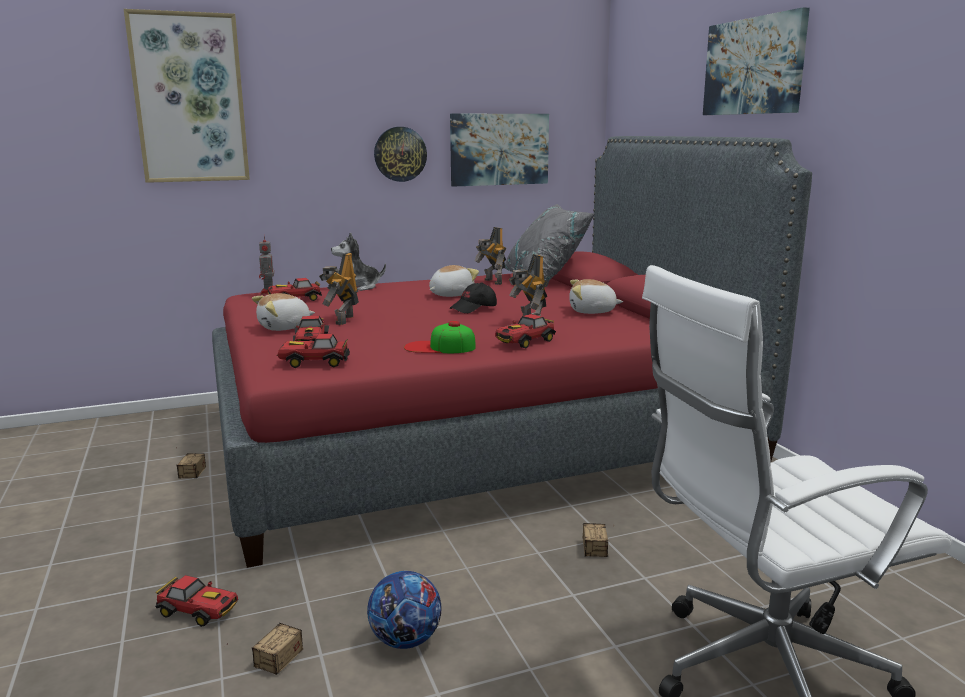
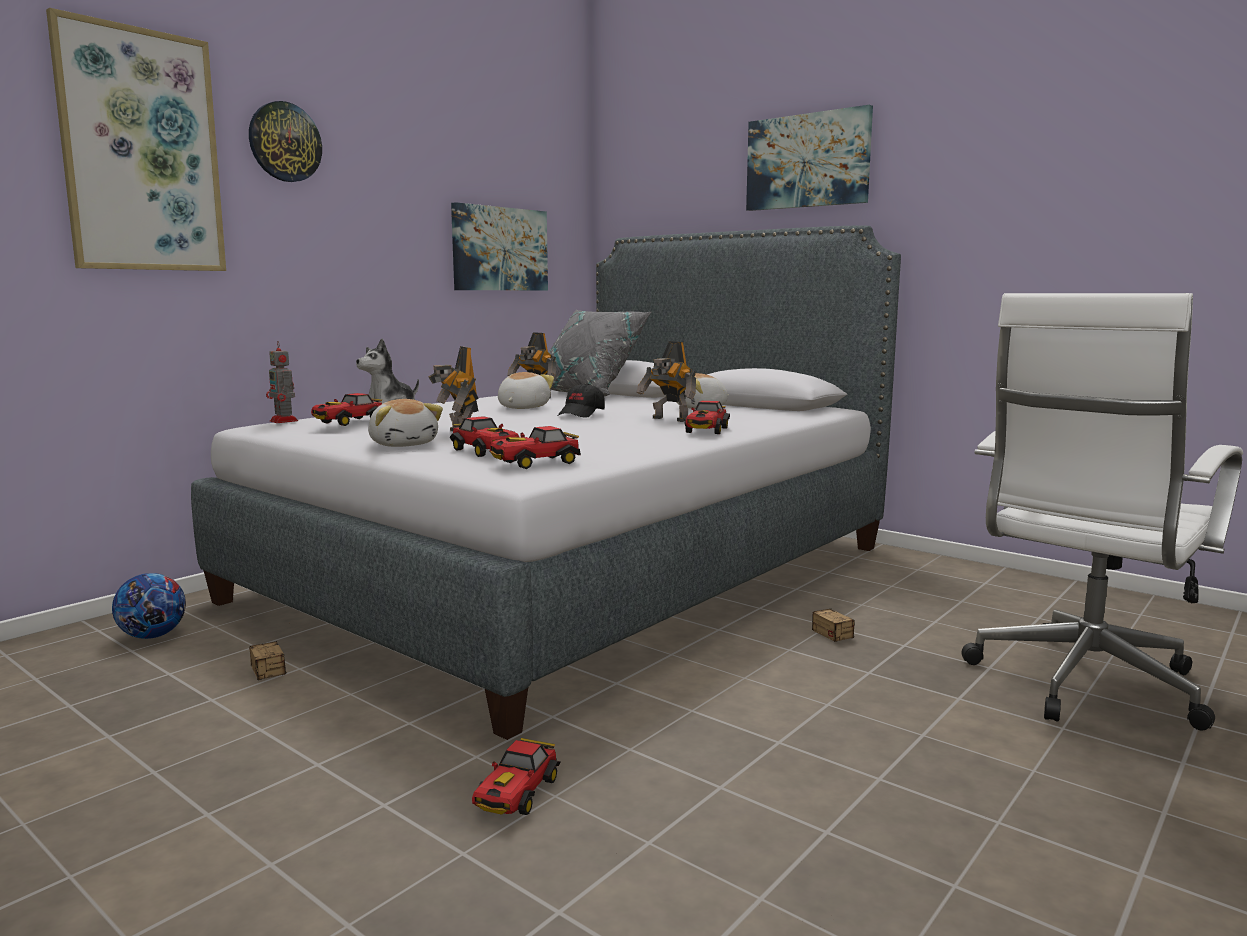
camera: 30 degrees left, 5 degrees down
(199, 611) = (516, 795): toy car -> toy car turned 120 degrees clockwise
(260, 677) = (690, 826): storage box -> none
(285, 327) = (404, 444): plush toy -> plush toy turned 60 degrees counterclockwise
(400, 154) = (400, 248): wall clock -> wall clock (285, 142)
(405, 640) = (783, 749): football -> football (152, 636)
(439, 347) = (634, 441): cap -> none
(475, 436) = (576, 572): red bed -> grey bed

